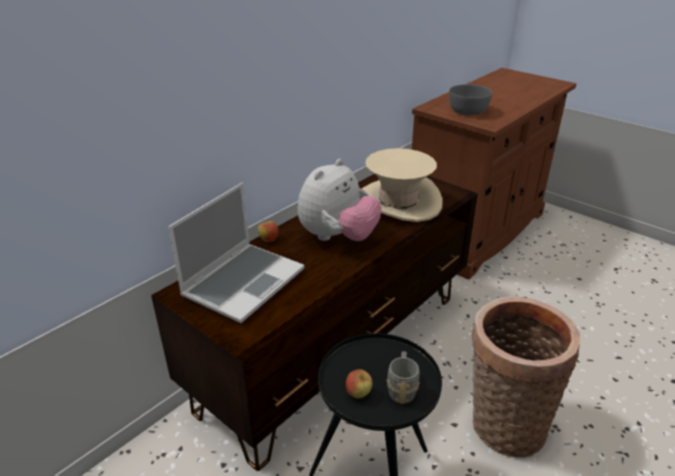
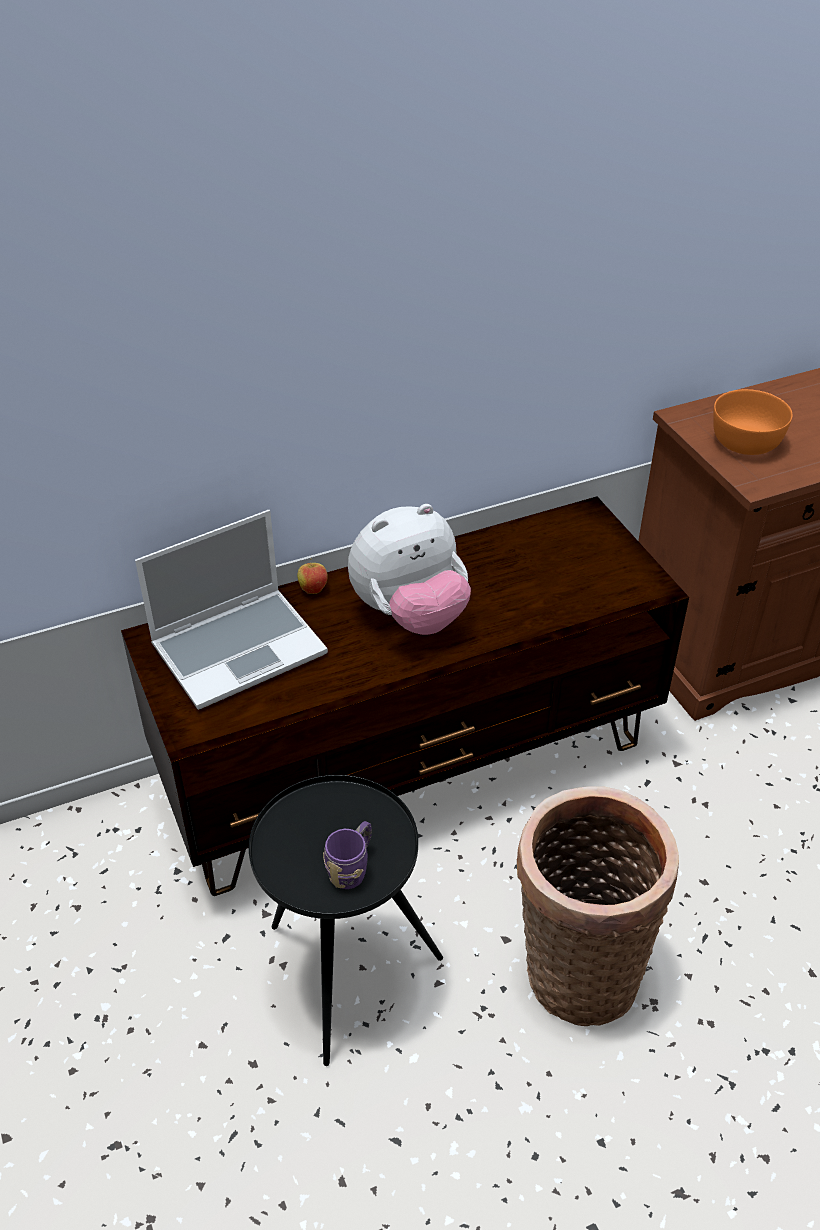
camera: 25 degrees right, 10 degrees up
(358, 394) = (295, 854): apple -> none
(398, 202) = (545, 577): beige hat -> none
(401, 388) = (352, 868): grey mug -> purple mug
(468, 110) = (746, 441): grey bowl -> orange bowl

